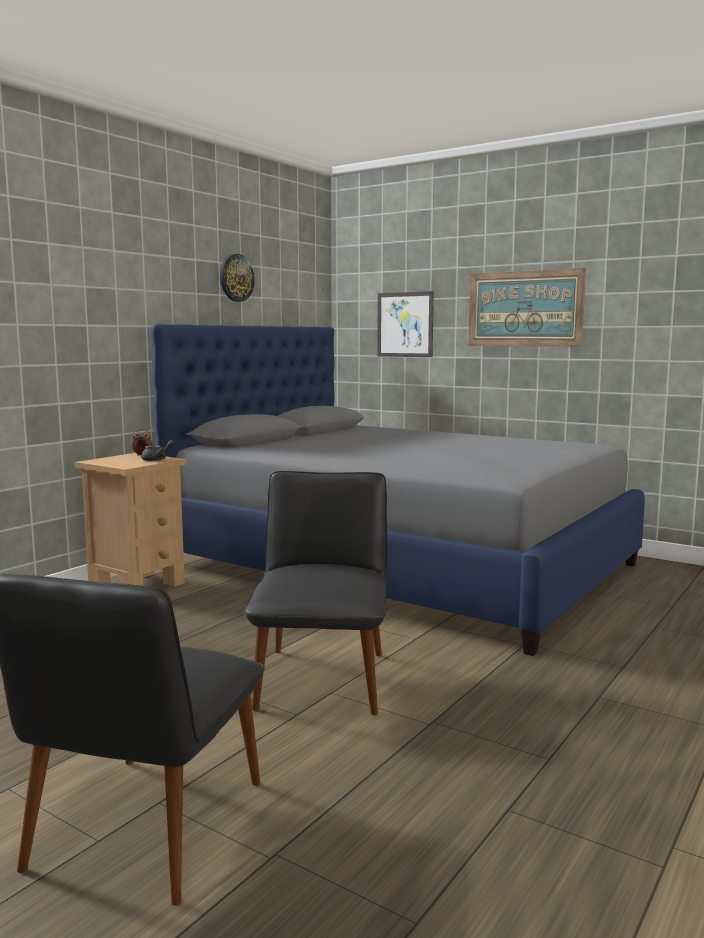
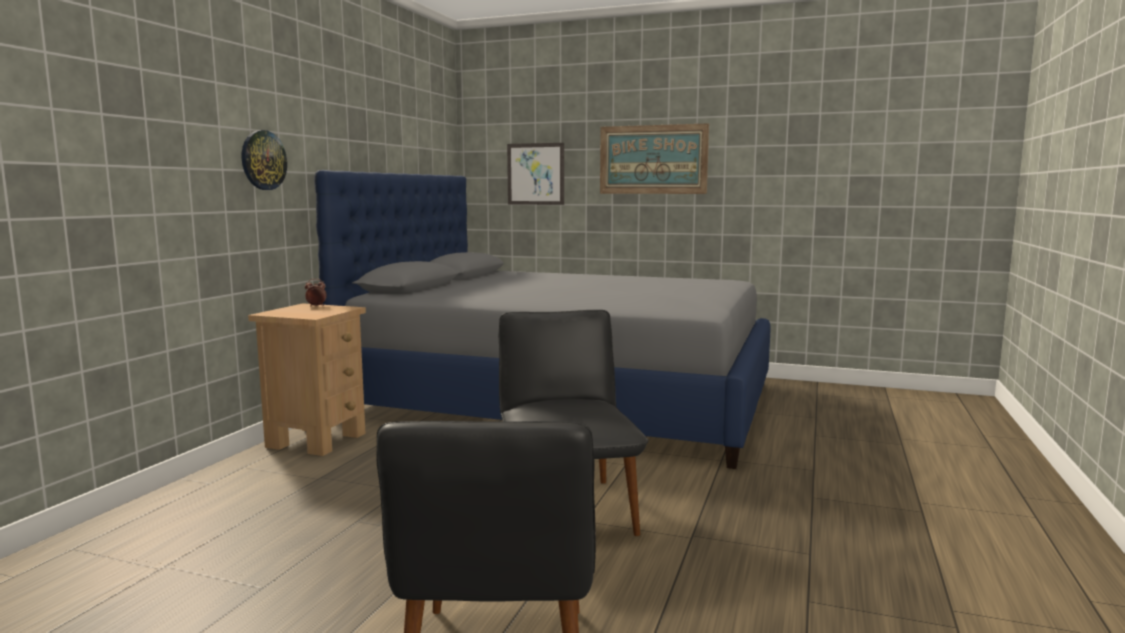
camera: 15 degrees left, 0 degrees up
(157, 459) = (337, 309): grey teapot -> none
(236, 278) = (382, 125): wall clock -> wall clock (263, 160)

